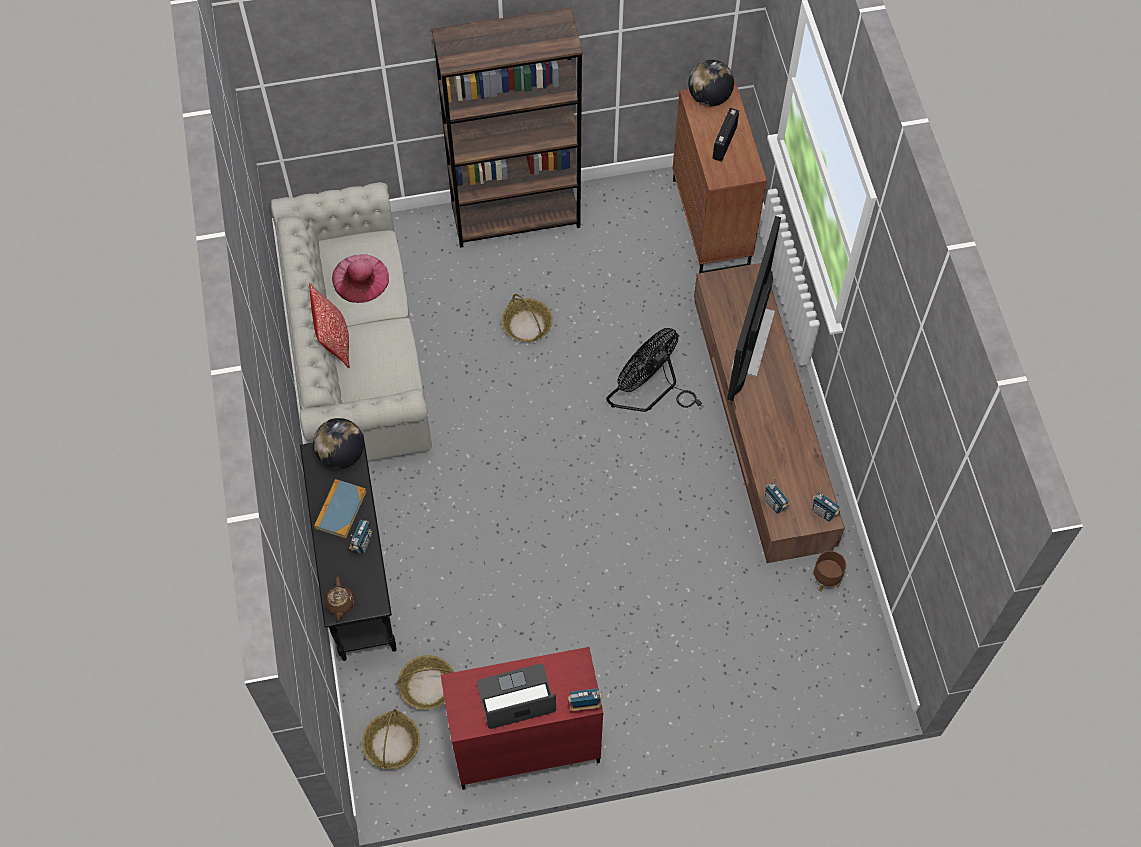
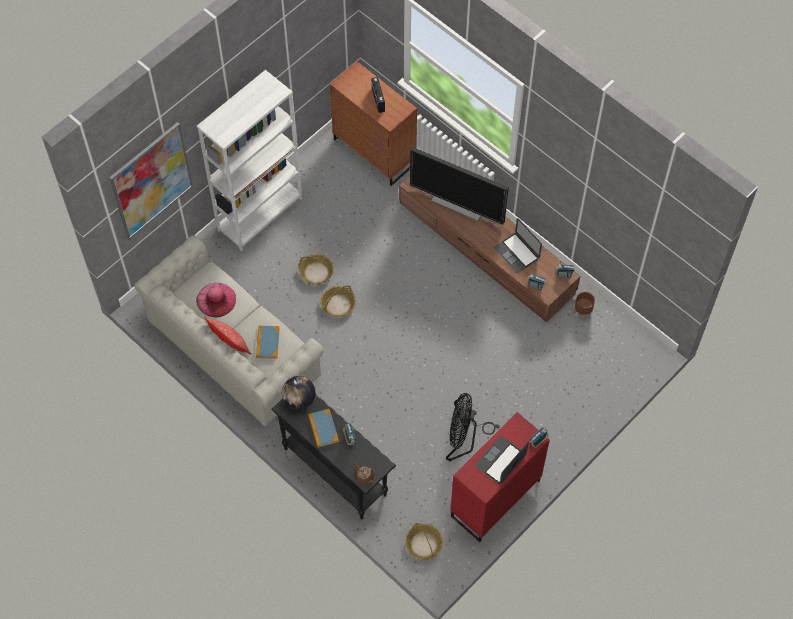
camera: 35 degrees left, 0 degrees up
(343, 73) = (151, 181): none -> picture
(378, 366) = (267, 343): none -> book
(427, 685) = (418, 502): basket -> basket (338, 304)
(516, 217) = (260, 214): brown bookcase -> white bookcase
(654, 389) = (415, 265): black fan -> black fan (465, 434)
(709, 97) = (349, 78): globe -> none
(752, 340) = (458, 204): television -> television turned 45 degrees counterclockwise
(781, 447) = (516, 253): none -> laptop

